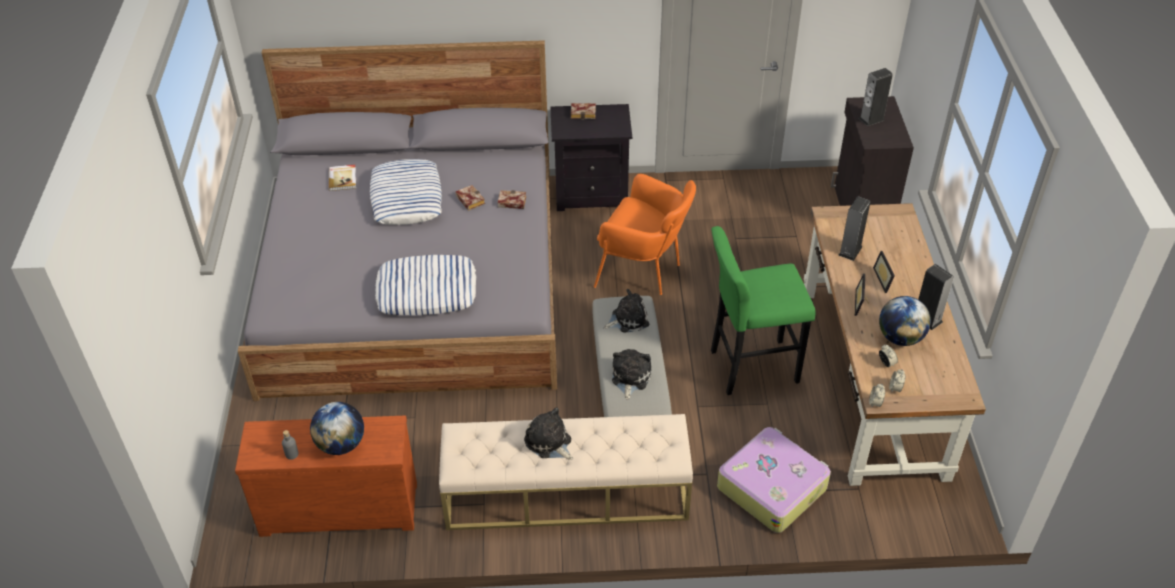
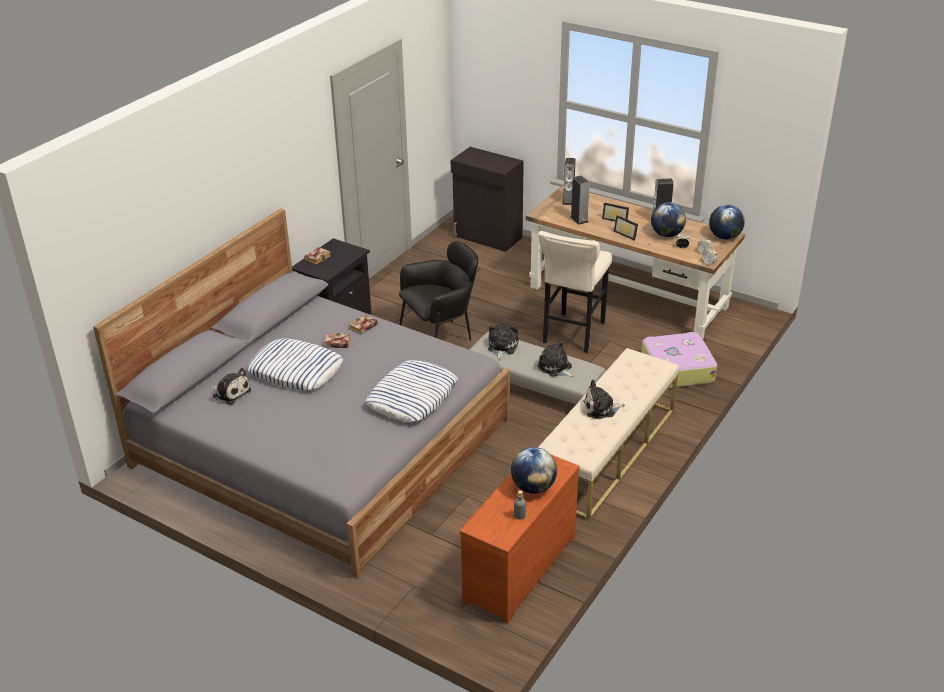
camera: 55 degrees left, 10 degrees down
(343, 179) = (230, 393): book -> plush toy
(644, 271) = (441, 337): orange armchair -> black armchair
(749, 367) = (572, 334): green stool -> beige stool
(871, 119) = (481, 161): speaker -> speaker (568, 200)
(955, 392) = (724, 237): none -> globe

